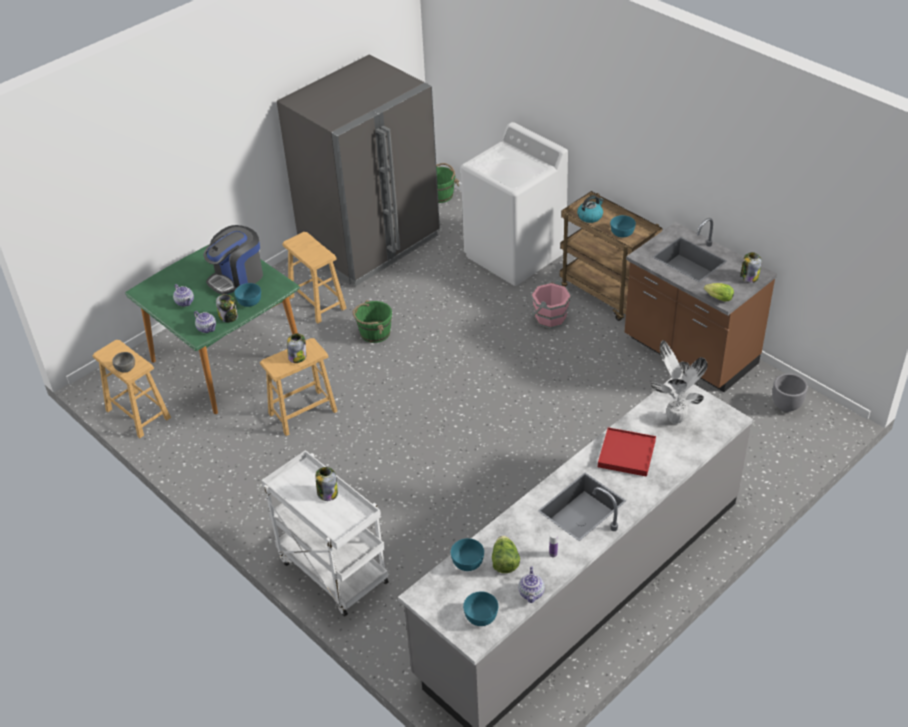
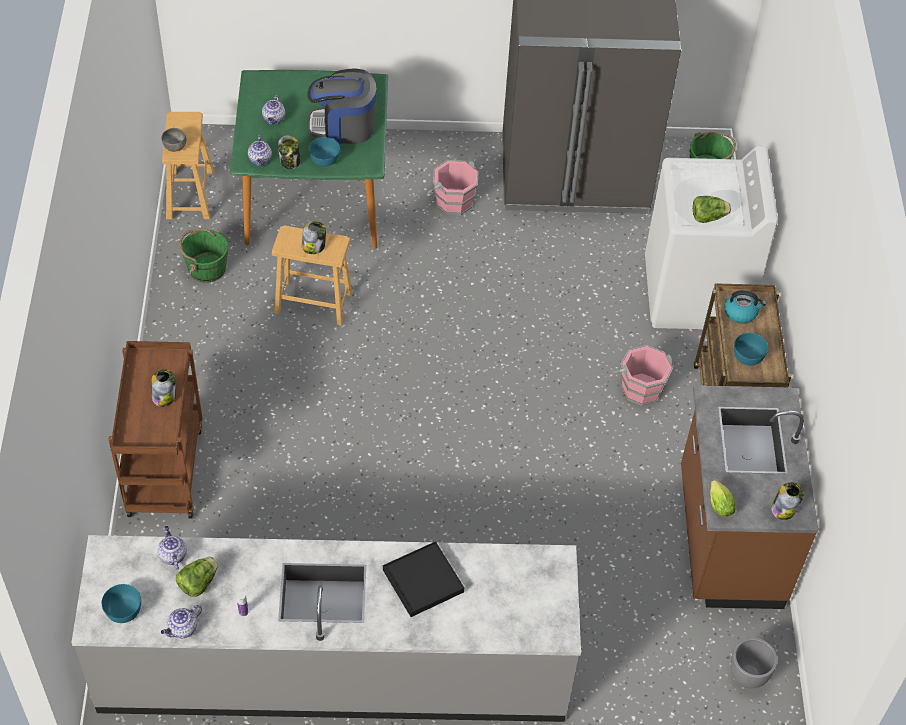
camera: 40 degrees right, 10 degrees up
(317, 303) = (453, 201): brown stool -> pink bucket
(331, 571) = (164, 468): white cart -> brown cart
(374, 333) = (465, 272): green bucket -> green bucket (206, 268)
(467, 562) = (172, 555): turquoise bowl -> teapot
(524, 175) = (708, 217): none -> lettuce
(626, 454) = (423, 581): red tray -> black tray
(674, 418) = (511, 586): potted plant -> none

